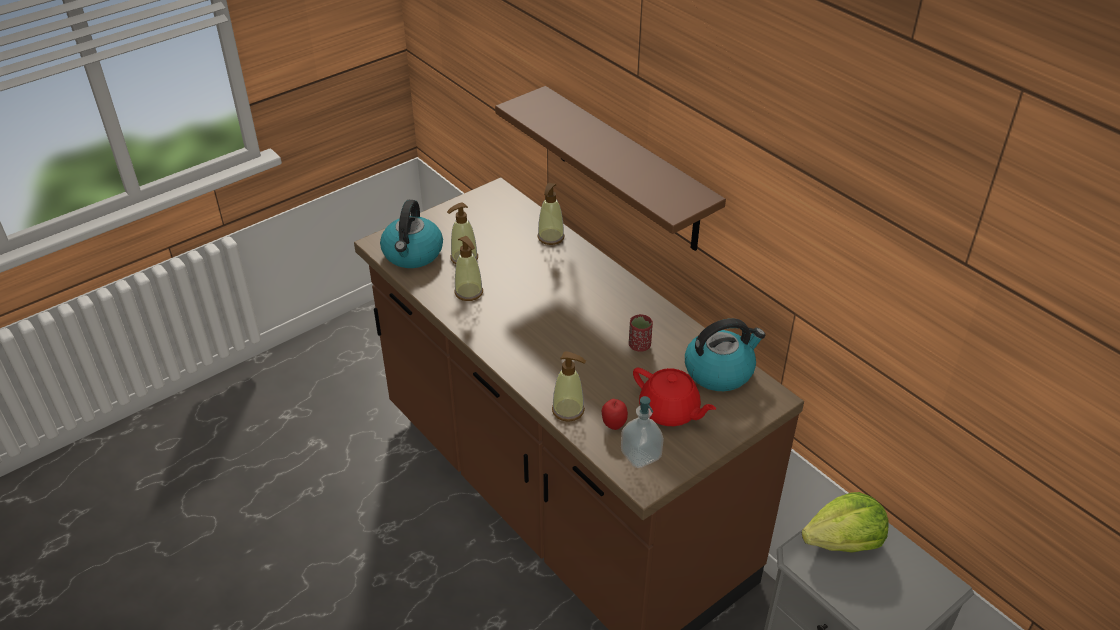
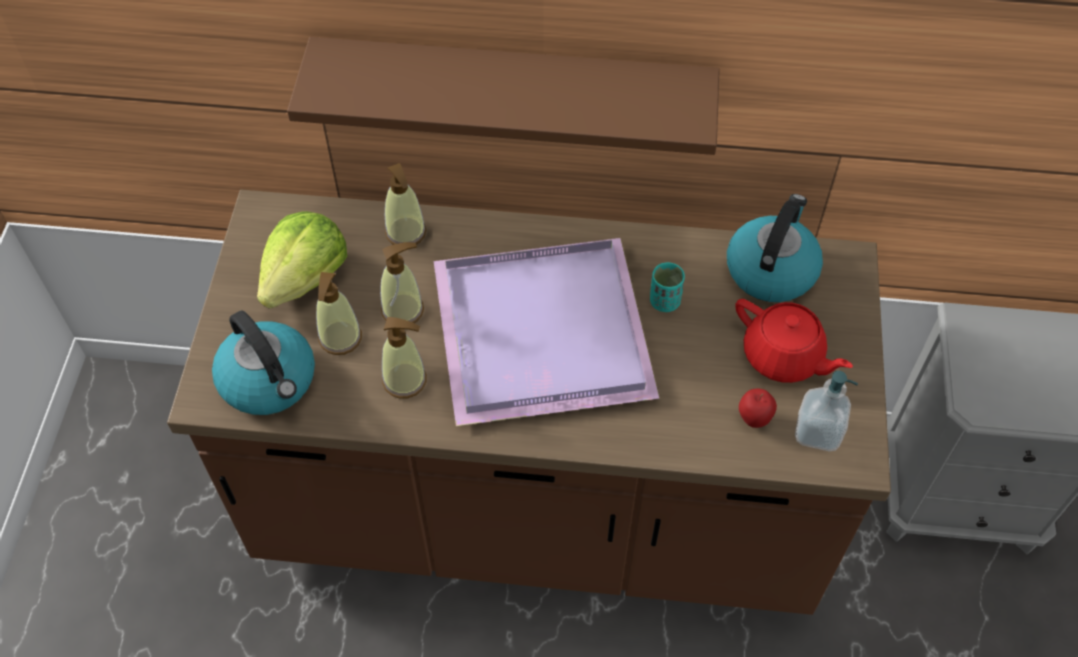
camera: 45 degrees left, 15 degrees up
(554, 317) = (539, 336): none -> purple tray
(568, 410) = (692, 440): soap dispenser -> soap dispenser (403, 310)
(639, 345) = (664, 301): red cup -> turquoise cup
(670, 411) = (783, 357): red teapot -> red teapot turned 45 degrees clockwise
(844, 541) = (991, 358): lettuce -> lettuce (306, 277)

